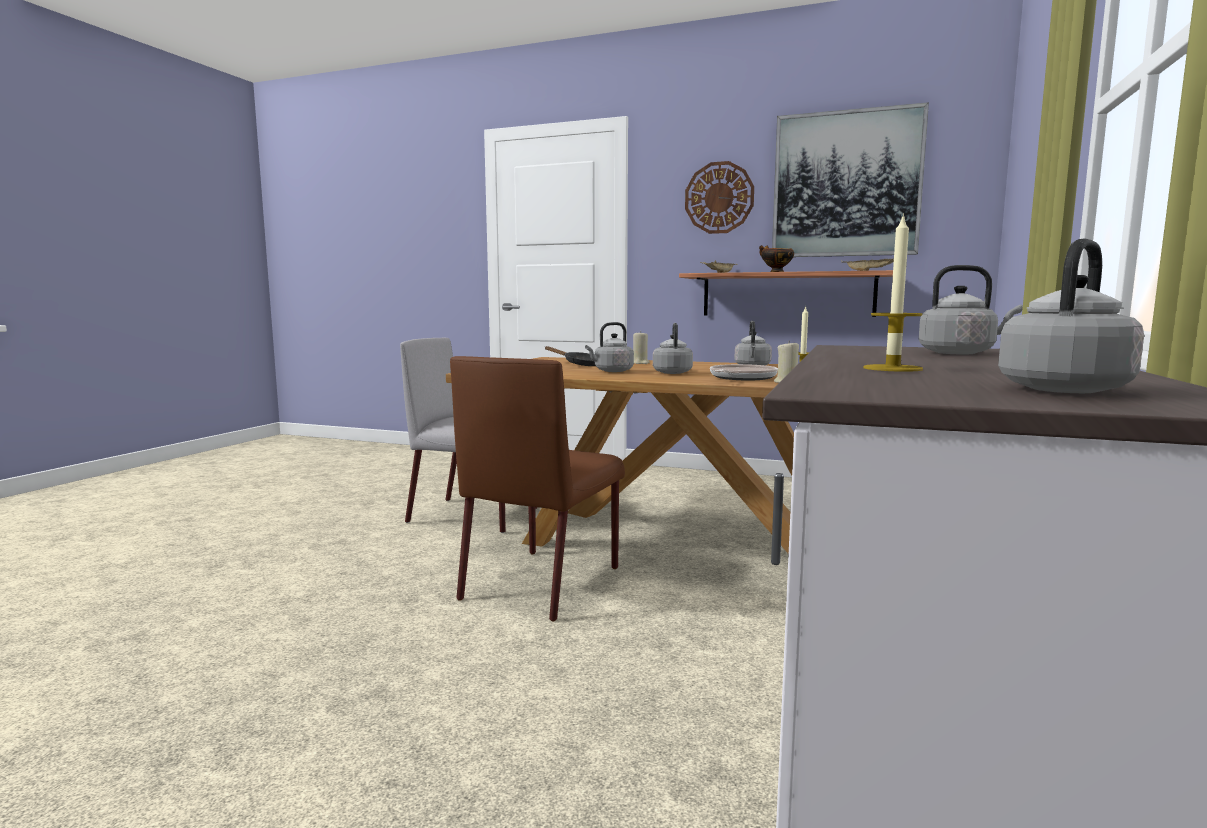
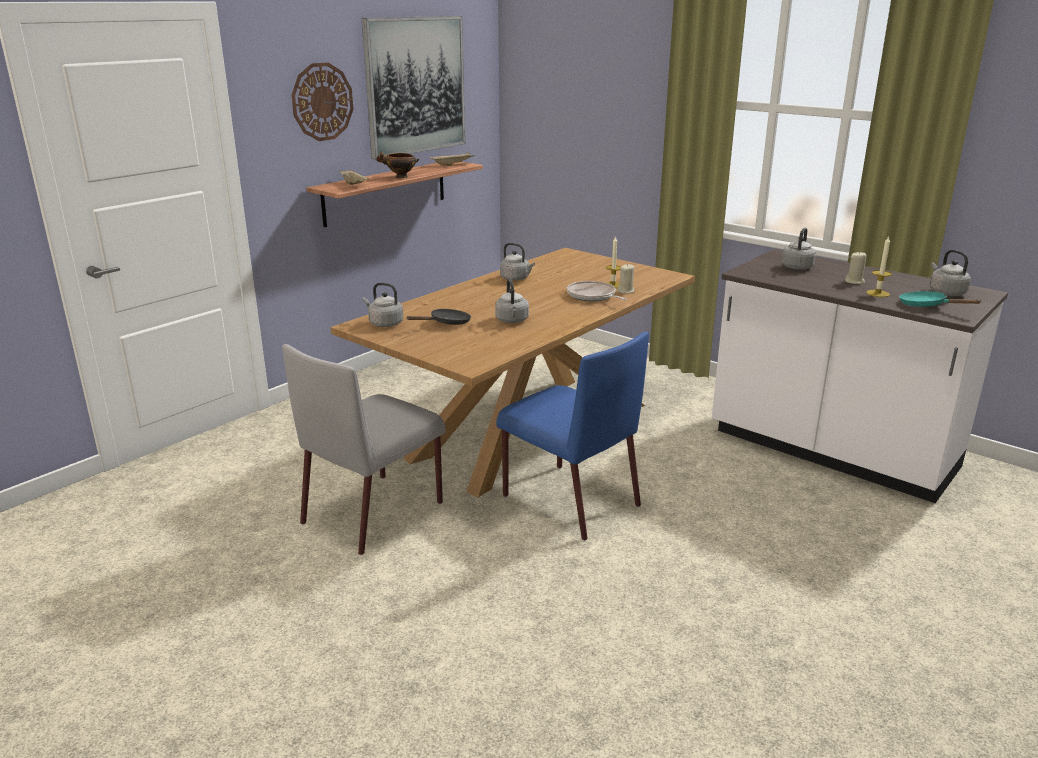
camera: 70 degrees left, 15 degrees up
(543, 581) = (568, 499): brown chair -> blue chair
(640, 363) = (453, 303): beige candle -> beige candle (854, 281)
(672, 372) = (539, 306): grey kettle -> grey kettle (384, 323)
(874, 381) = (926, 306): none -> turquoise frying pan

